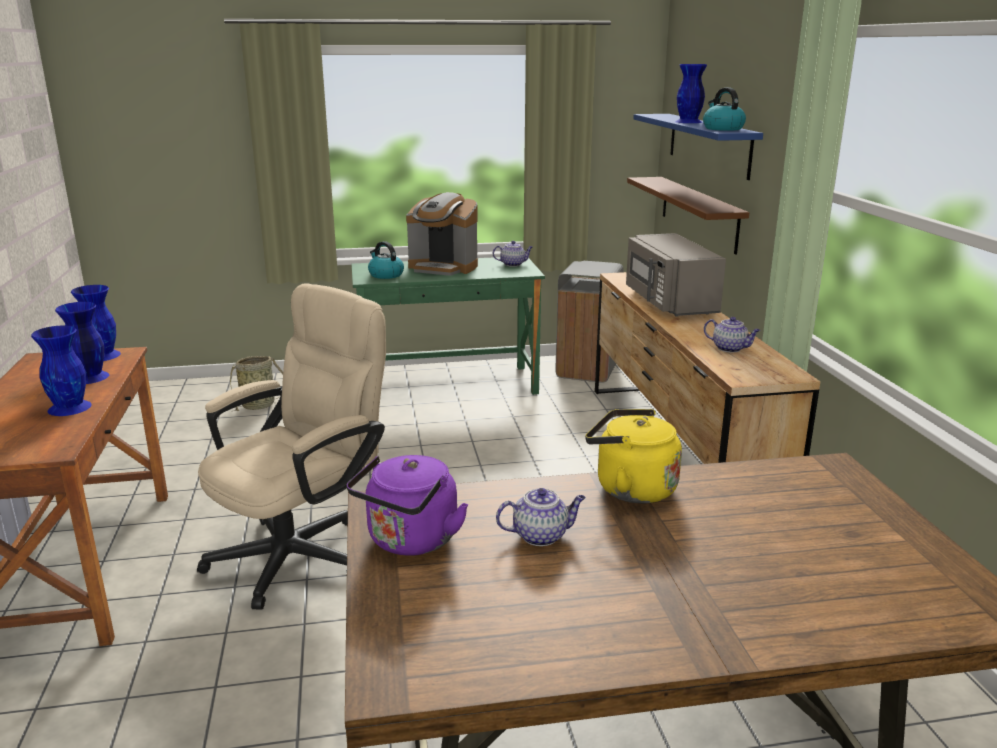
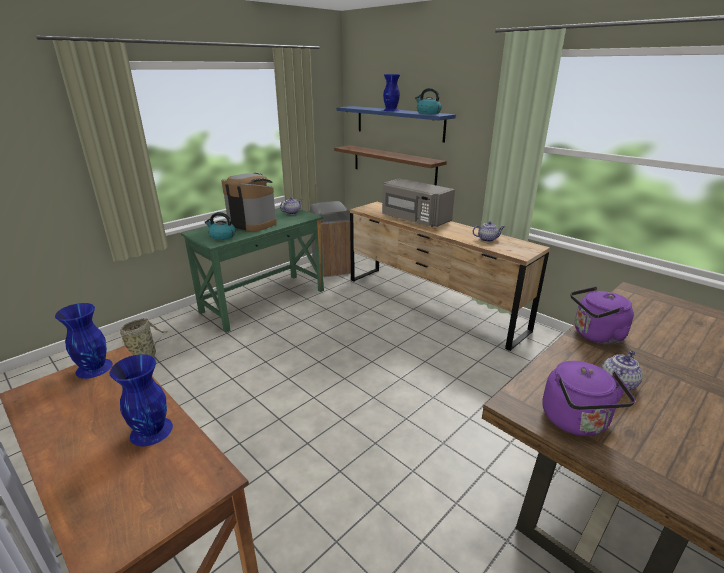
camera: 35 degrees left, 5 degrees up
(88, 377) = (118, 394): blue vase -> none
(303, 550) = (312, 452): beige office chair -> none
(443, 268) = (252, 223): coffee machine -> coffee machine turned 135 degrees counterclockwise
(630, 488) = (595, 335): yellow kettle -> purple kettle

